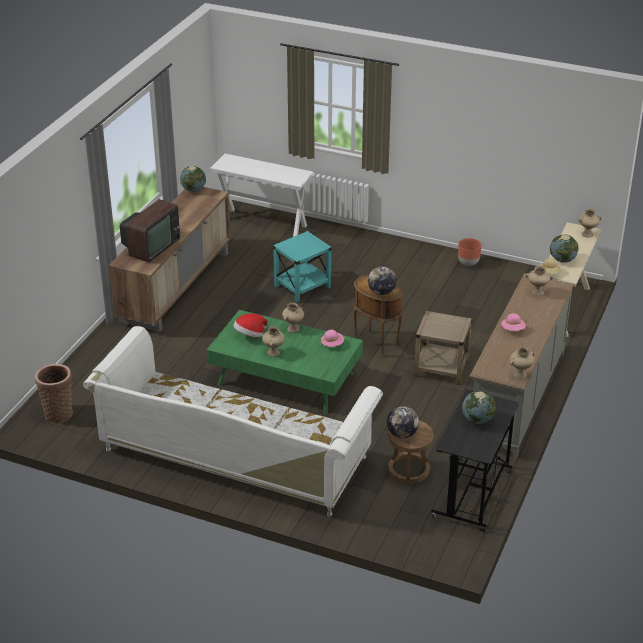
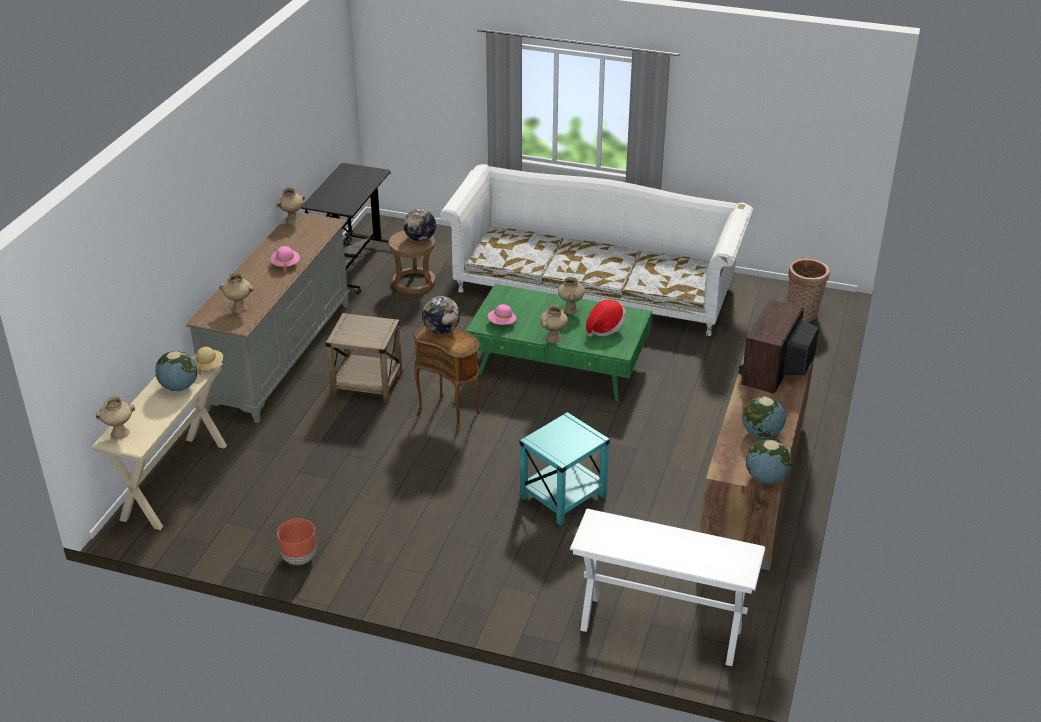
camera: 175 degrees right, 0 degrees up
(478, 420) = (345, 191): globe -> globe (761, 434)

